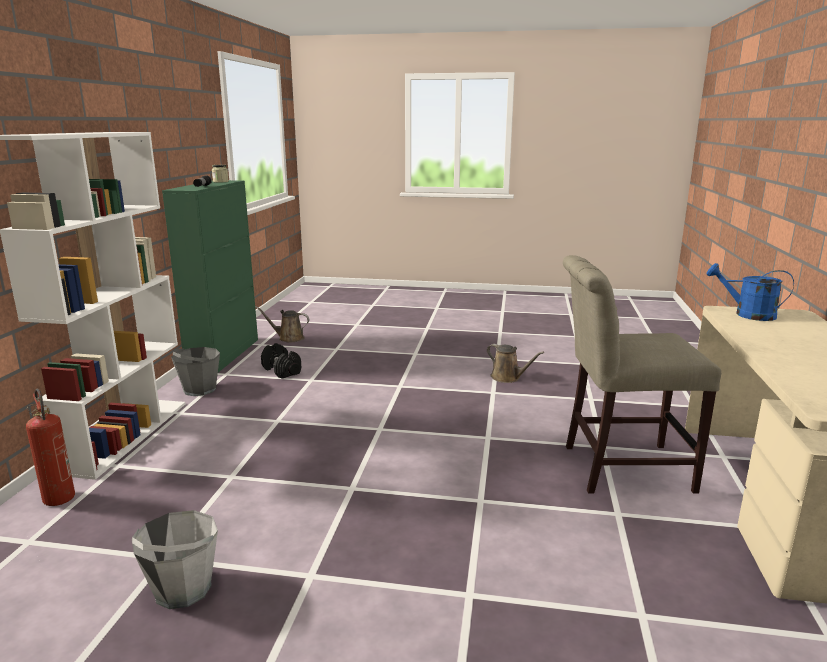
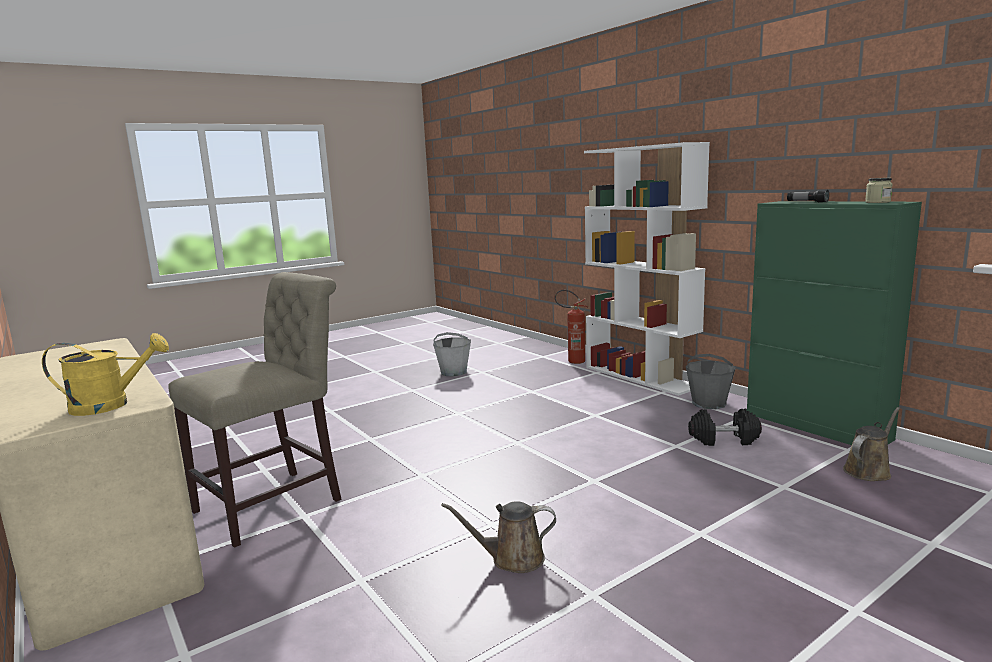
camera: 135 degrees right, 5 degrees down
(747, 314) = (110, 405): blue watering can -> yellow watering can

